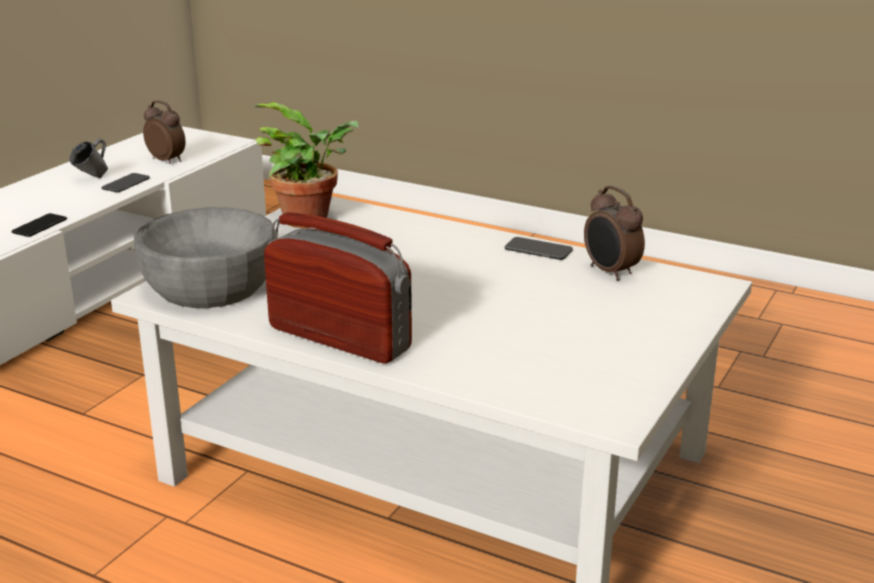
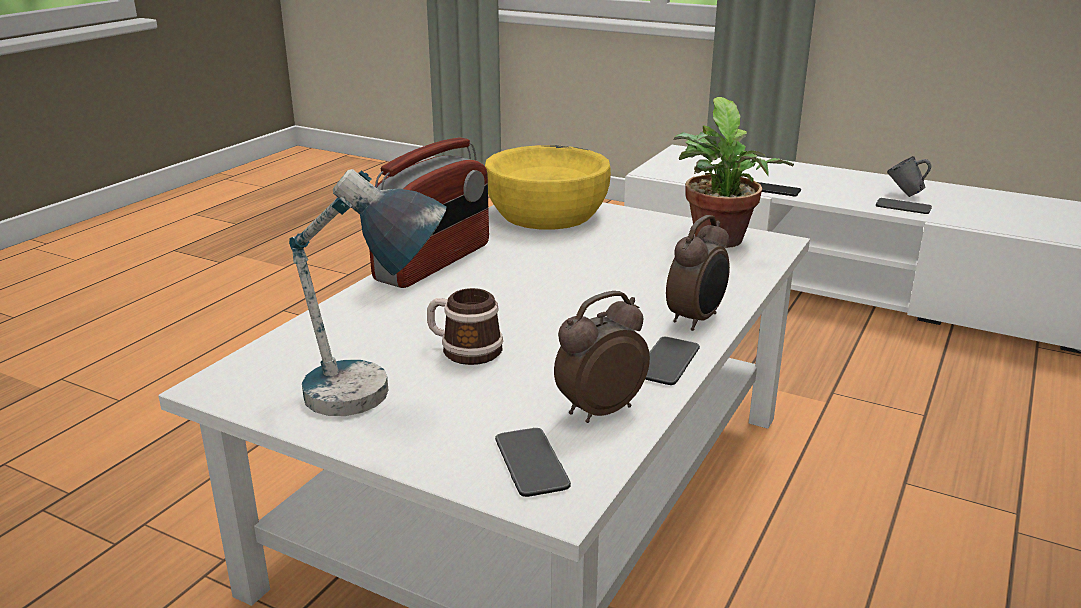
camera: 90 degrees right, 0 degrees up
(167, 160) = (990, 216): alarm clock -> alarm clock (696, 319)
(210, 286) = (546, 213): grey bowl -> yellow bowl
(530, 317) = (464, 350): none -> mug
(628, 347) = (372, 406): none -> table lamp
(681, 292) = (531, 463): none -> phone

